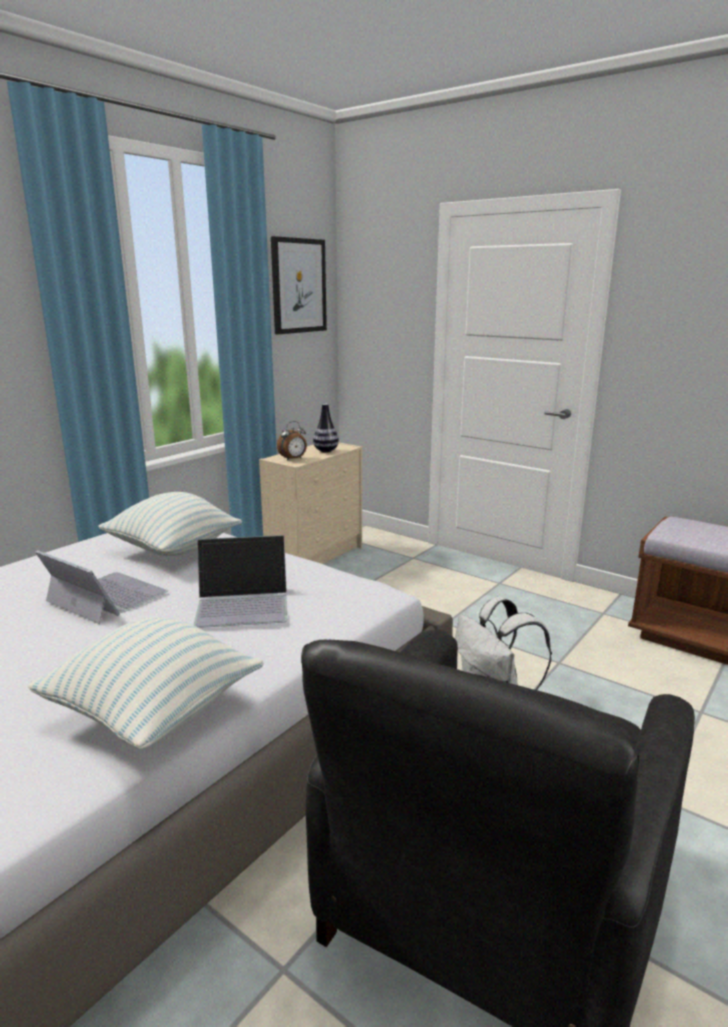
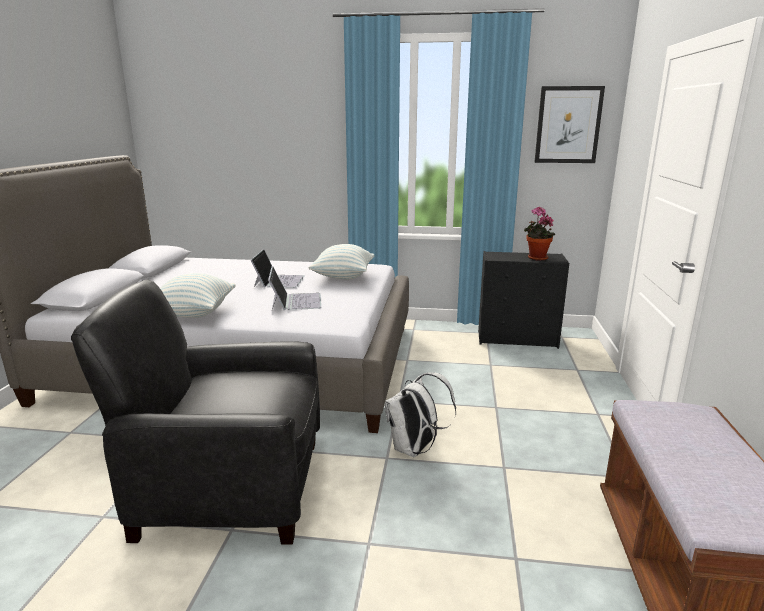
camera: 60 degrees right, 0 degrees up
(243, 603) = (295, 301): laptop -> laptop turned 150 degrees counterclockwise
(293, 459) = (500, 256): alarm clock -> none
(316, 556) = (518, 339): beige dresser -> black dresser
(326, 451) = (536, 258): vase -> potted plant

